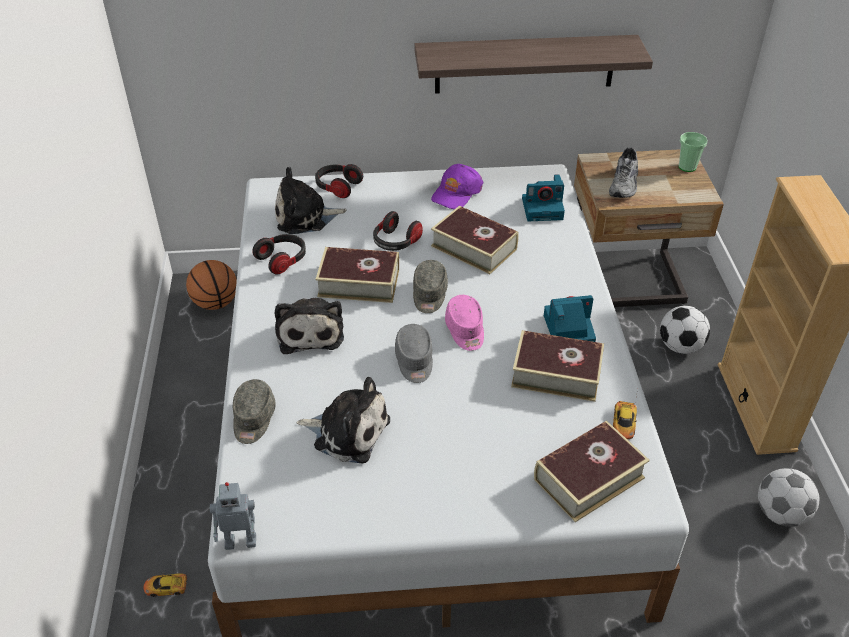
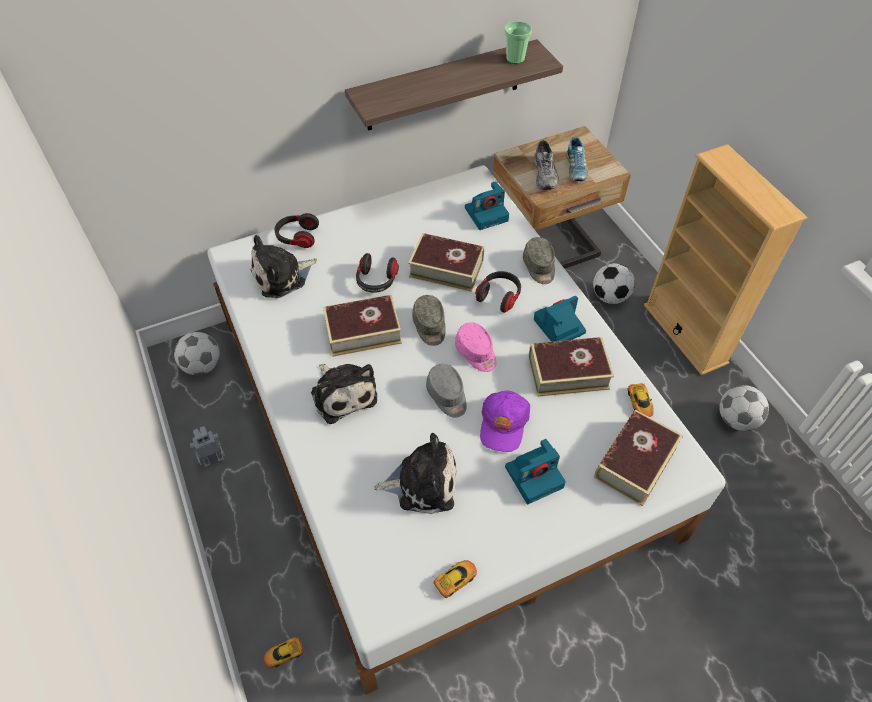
camera: 20 degrees left, 10 degrees up
(216, 303) = (202, 366): basketball -> football
(241, 540) = (380, 620): toy robot -> toy robot (214, 459)
(253, 419) = (334, 498): grey cap -> grey cap (539, 267)
(283, 260) = (282, 327): headphones -> headphones (499, 296)
(335, 528) = (455, 579): none -> toy car
(456, 193) = (406, 216): purple cap -> purple cap (503, 424)
(469, 459) = (535, 476): none -> camera
(661, 185) = (575, 168): none -> shoe
(687, 167) = (587, 145): cup -> cup (515, 59)

